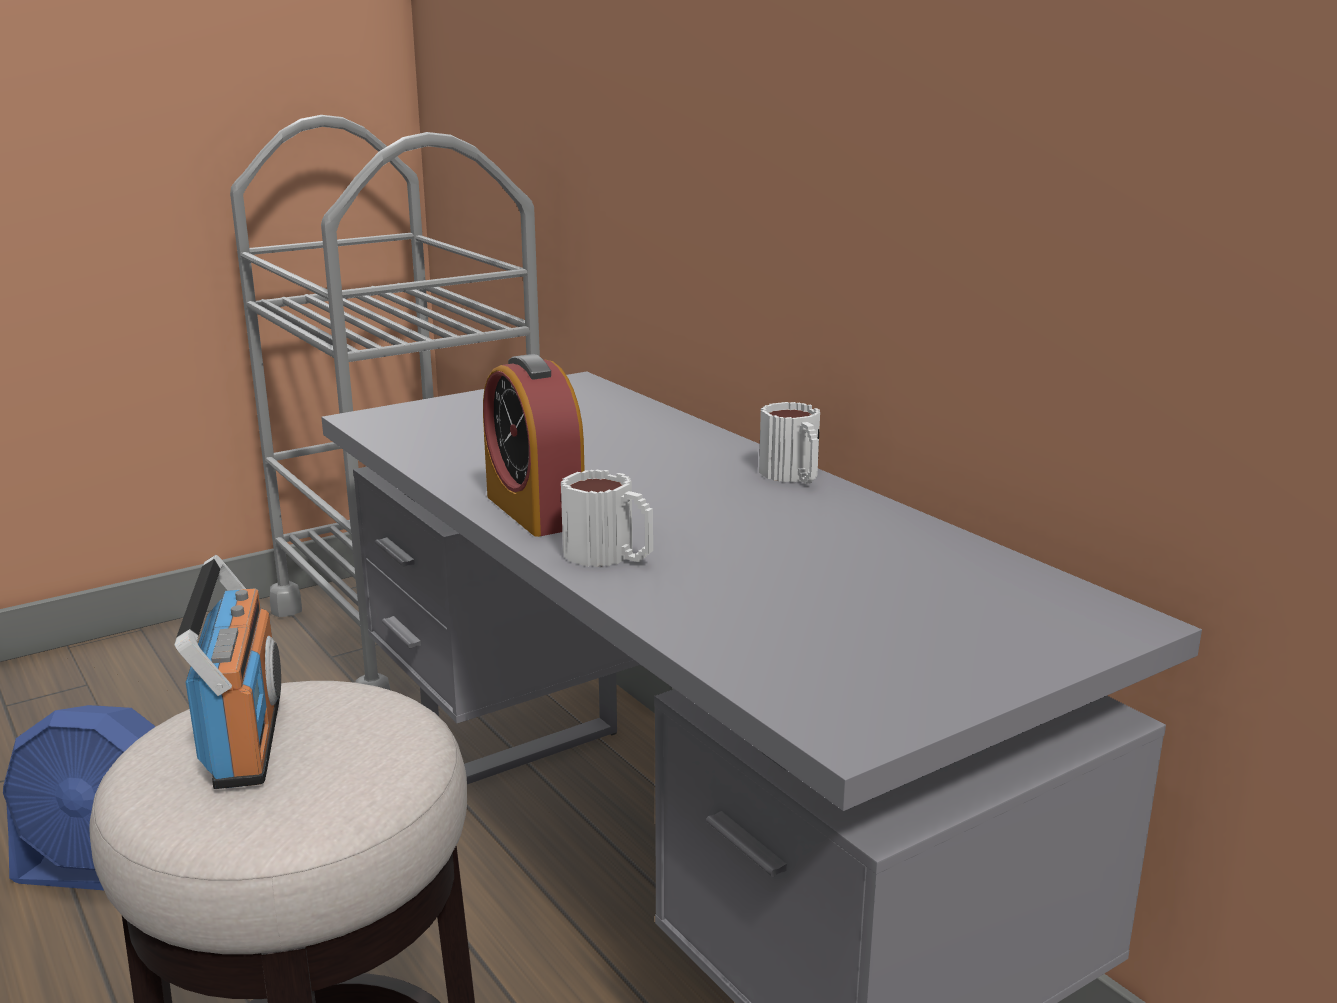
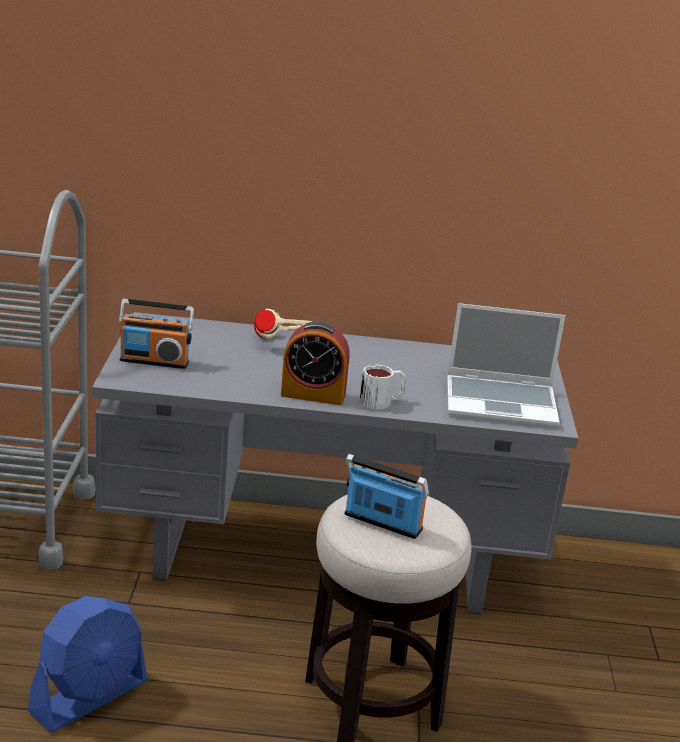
camera: 55 degrees left, 5 degrees up
(458, 415) = (154, 361): none -> radio
(675, 447) = (282, 343): none -> beige headphones
(794, 476) = (352, 342): mug -> none
(832, 646) = (502, 403): none -> laptop

